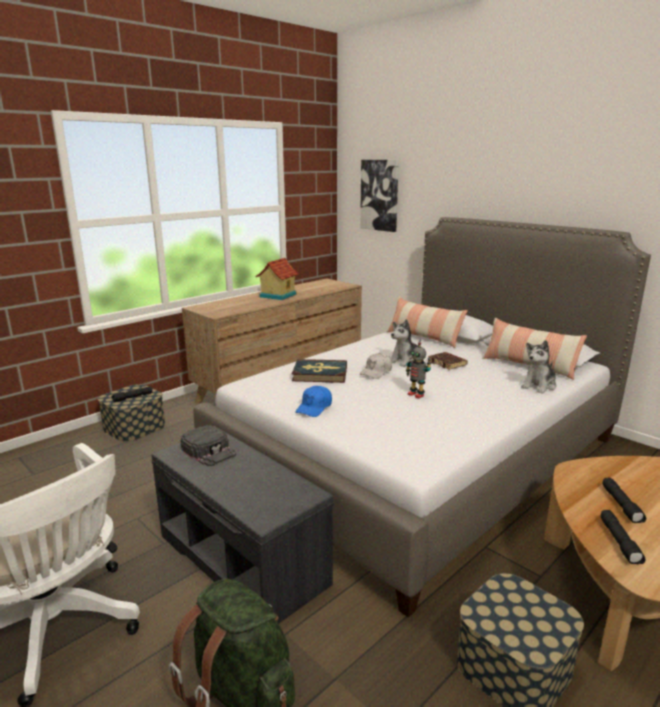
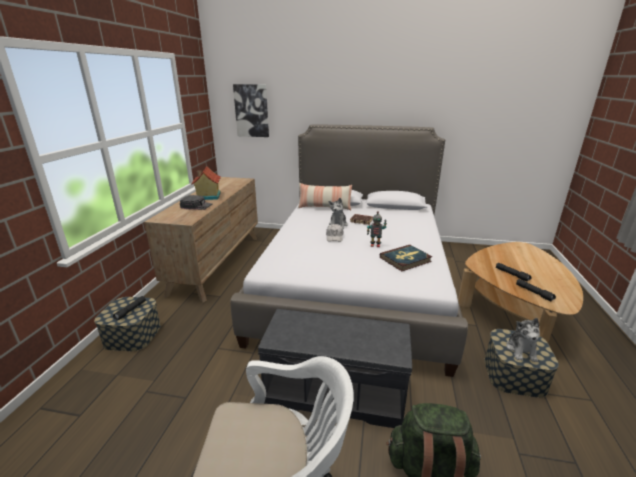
camera: 35 degrees left, 5 degrees up
(209, 451) = (297, 327): black cap -> black cap (196, 206)
(314, 408) = (336, 272): blue cap -> none
(320, 374) = (305, 247): book -> book (405, 259)
(529, 366) = (400, 212): pillow -> none
(539, 386) = (421, 222): plush toy -> plush toy (521, 350)

